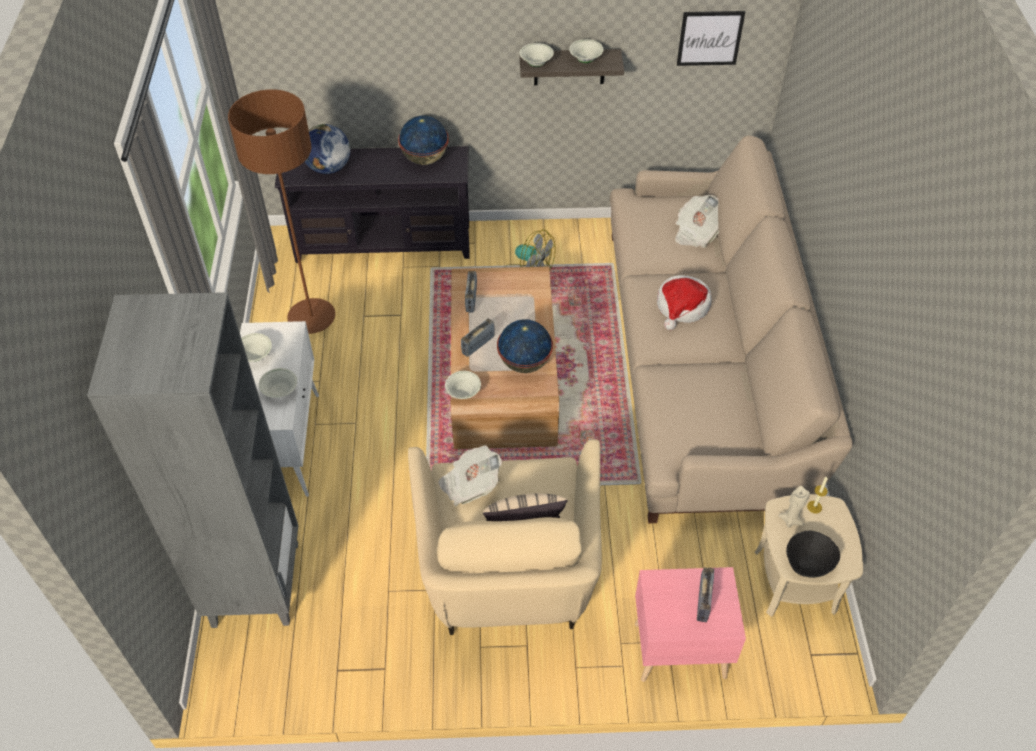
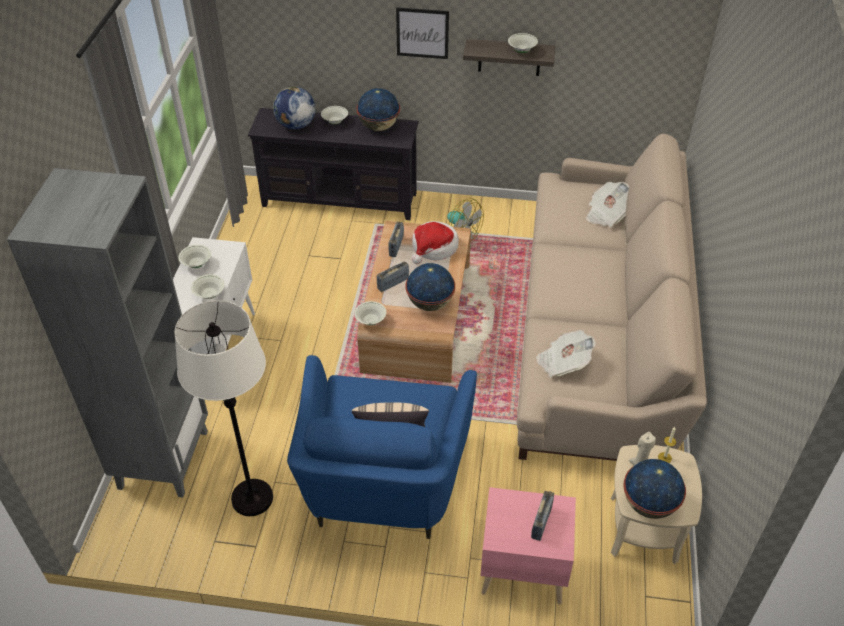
camera: 10 degrees right, 5 degrees down
(311, 317) = (264, 251): brown floor lamp -> none
(367, 613) = (252, 498): none -> white floor lamp
(470, 484) = (356, 395): newspaper -> newspaper (563, 363)
(508, 574) = (383, 483): beige armchair -> blue armchair
(536, 64) = (478, 50): white bowl -> white bowl (335, 122)
(682, 307) = (579, 273): hat -> hat (434, 248)
(710, 38) = (635, 42): picture -> picture (422, 33)
(809, 562) = (649, 505): black bowl -> globe

